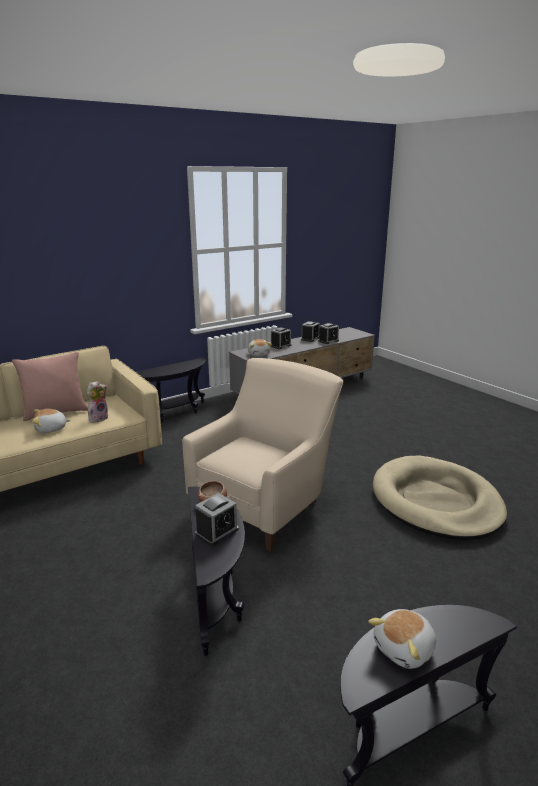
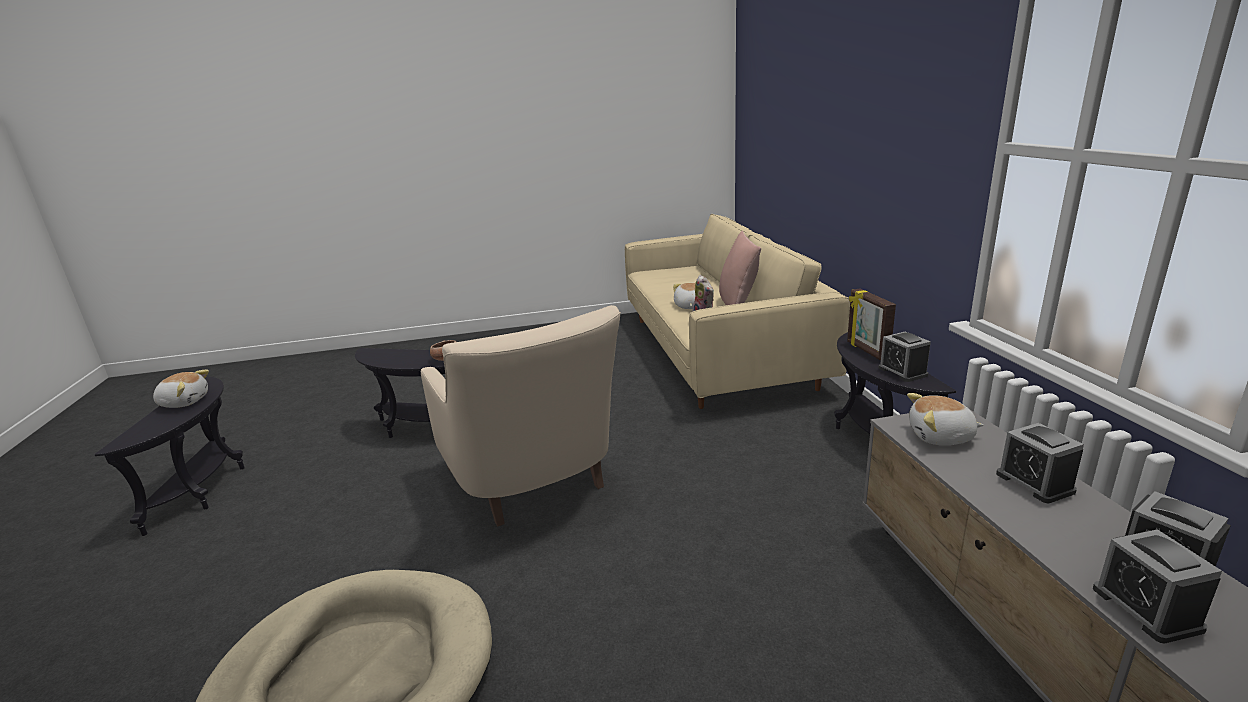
camera: 115 degrees right, 0 degrees up
(160, 370) = (866, 351): none -> picture frame
(217, 532) = (403, 357): alarm clock -> alarm clock (902, 372)
(405, 649) = (184, 402): plush toy -> plush toy turned 105 degrees clockwise

